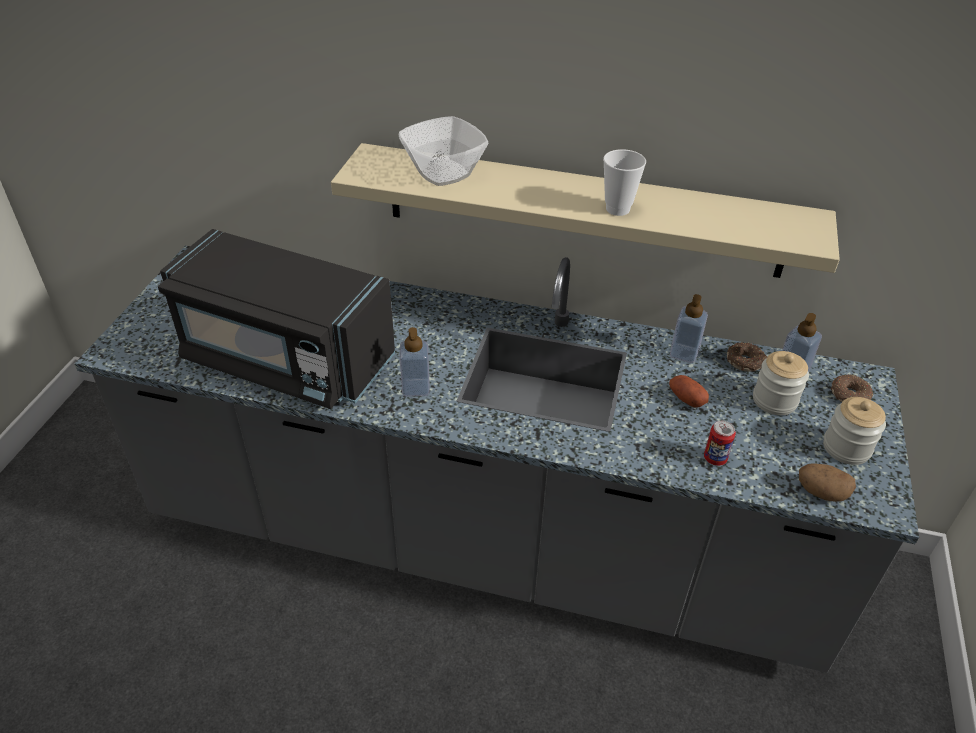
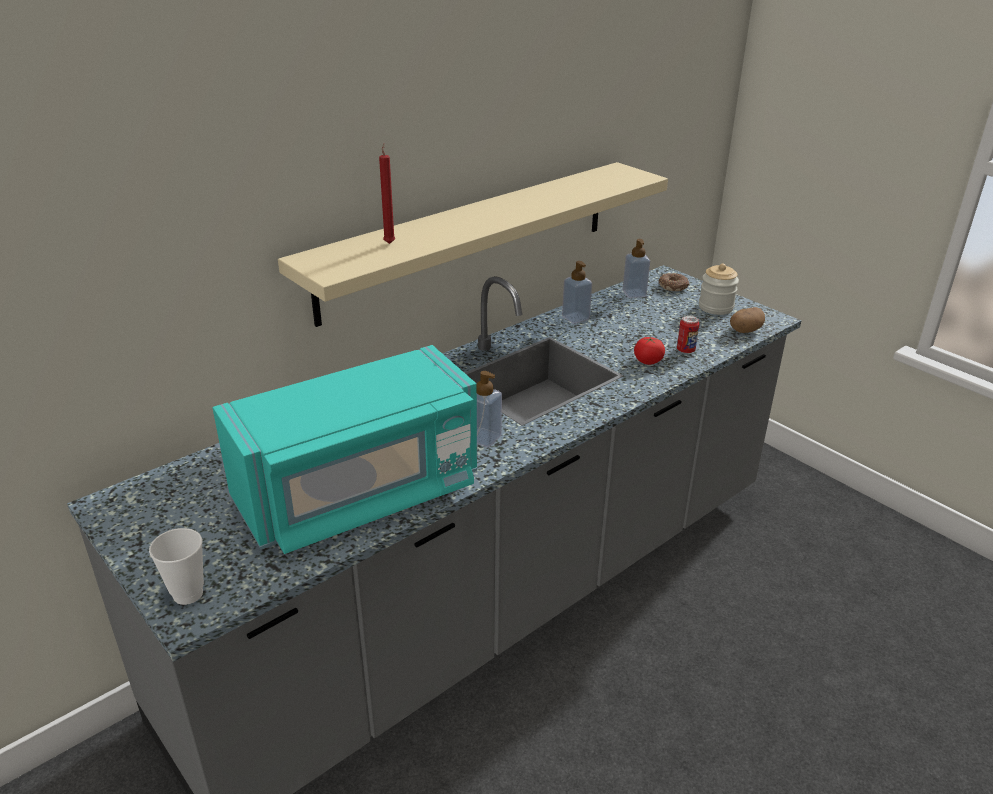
camera: 55 degrees left, 10 degrees down
(285, 359) = (359, 494): black microwave -> turquoise microwave
(445, 173) = (389, 243): bowl -> red candle
(617, 209) = (531, 208): cup -> cup (188, 594)
(658, 438) = (648, 361): none -> tomato
(686, 398) = (620, 336): potato -> none
(745, 362) = (608, 302): donut -> none
(774, 400) = (653, 309): jar -> none

